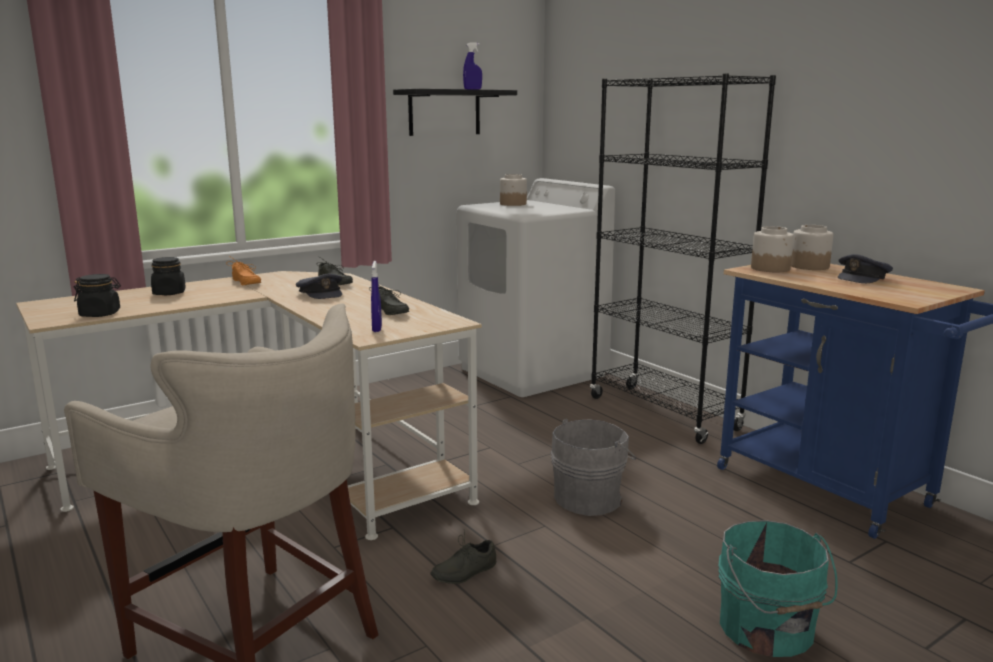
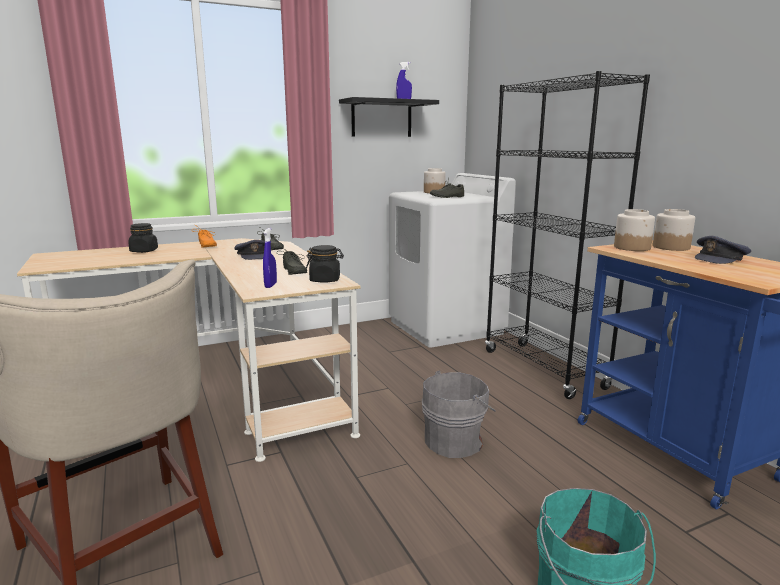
camera: 10 degrees right, 0 degrees up
(100, 314) = (78, 264): black jar -> black jar (325, 280)
(463, 571) = (321, 499): grey shoe -> grey shoe (446, 197)

